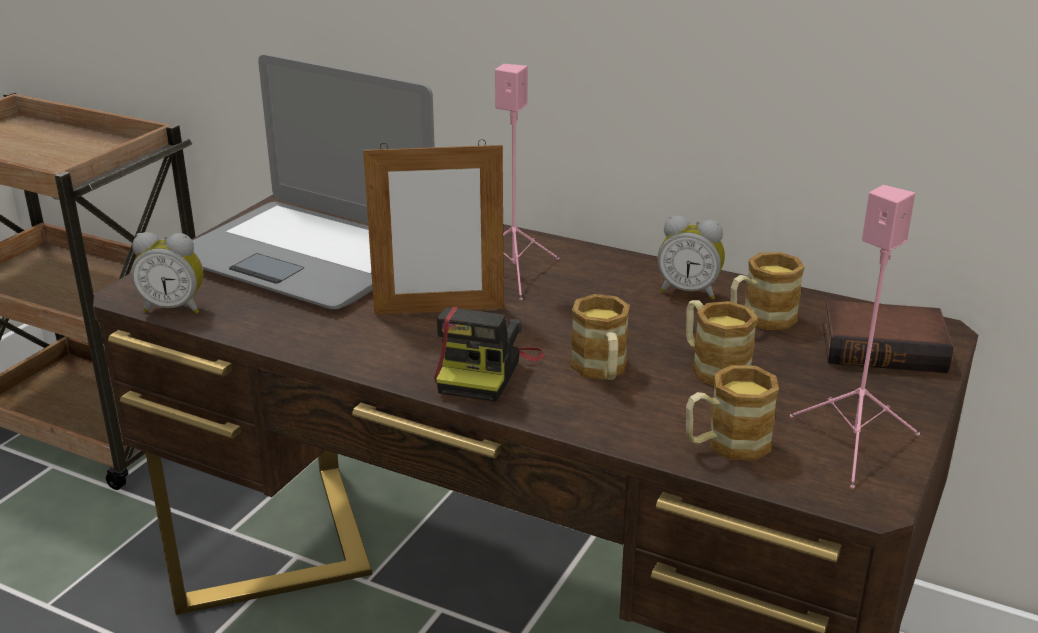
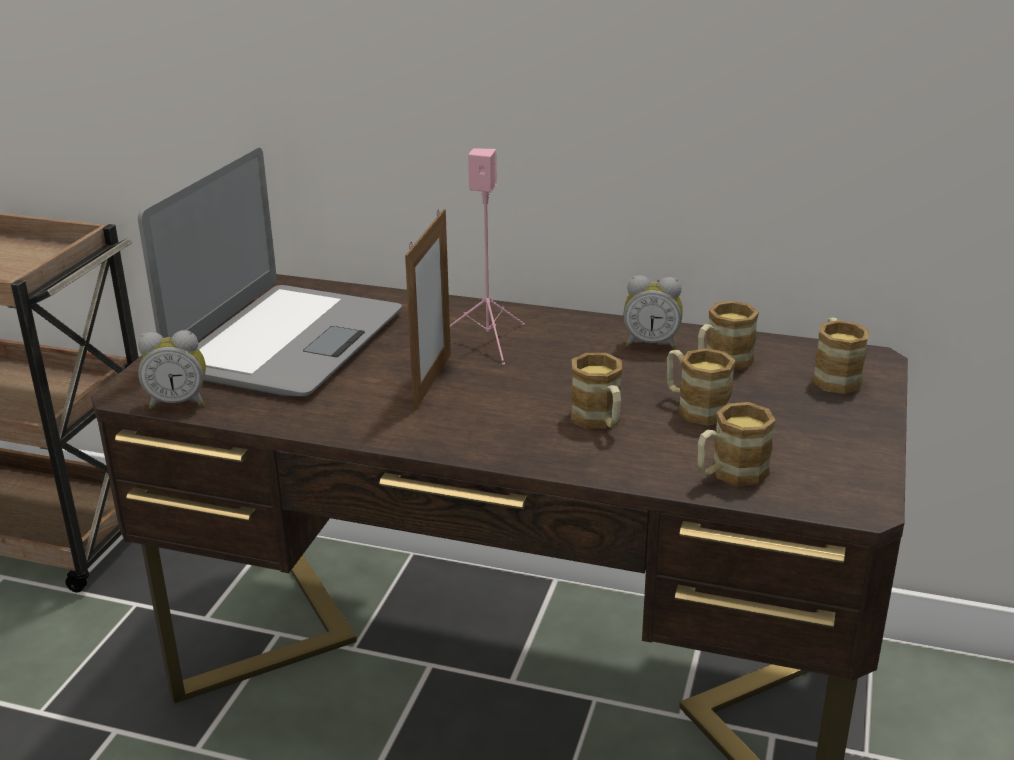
camera: 10 degrees left, 0 degrees up
(306, 256) = (286, 342): laptop -> laptop turned 90 degrees counterclockwise
(439, 311) = (432, 381): picture frame -> picture frame turned 60 degrees counterclockwise
(486, 370) = (496, 431): camera -> none
(854, 444) = (836, 461): pink speaker -> none
(884, 346) = (834, 376): book -> mug

